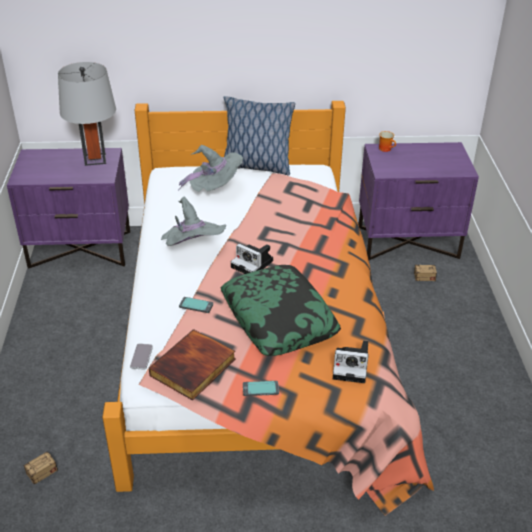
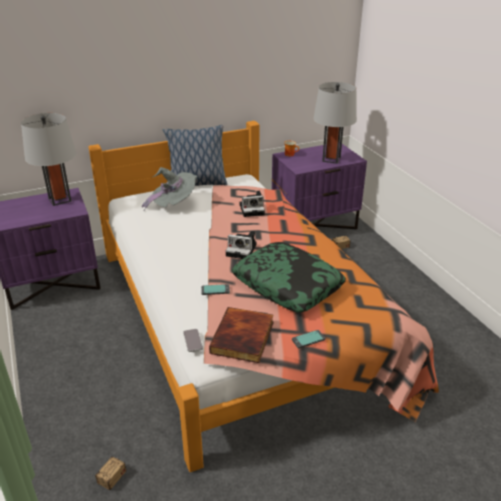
camera: 20 degrees left, 5 degrees down
(193, 250) = (183, 251): grey hat -> none
(352, 366) = (366, 305): camera -> camera (253, 209)
(433, 165) = (331, 159): none -> grey table lamp

